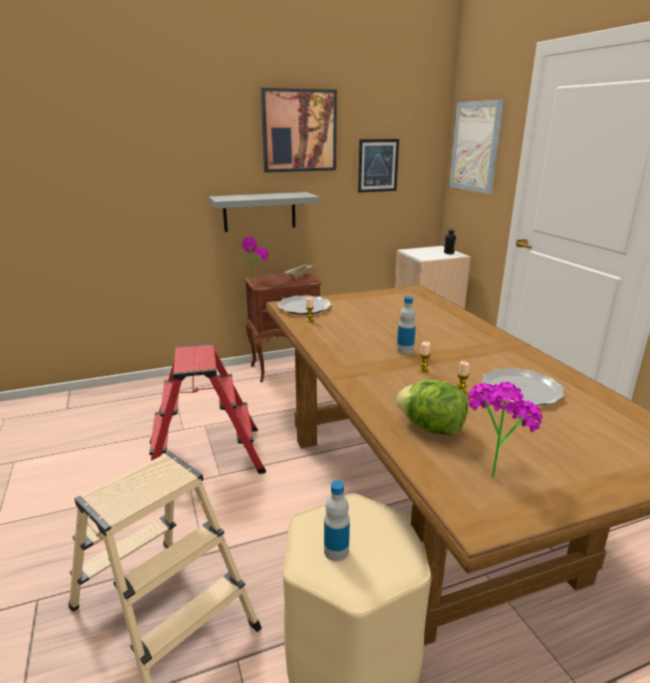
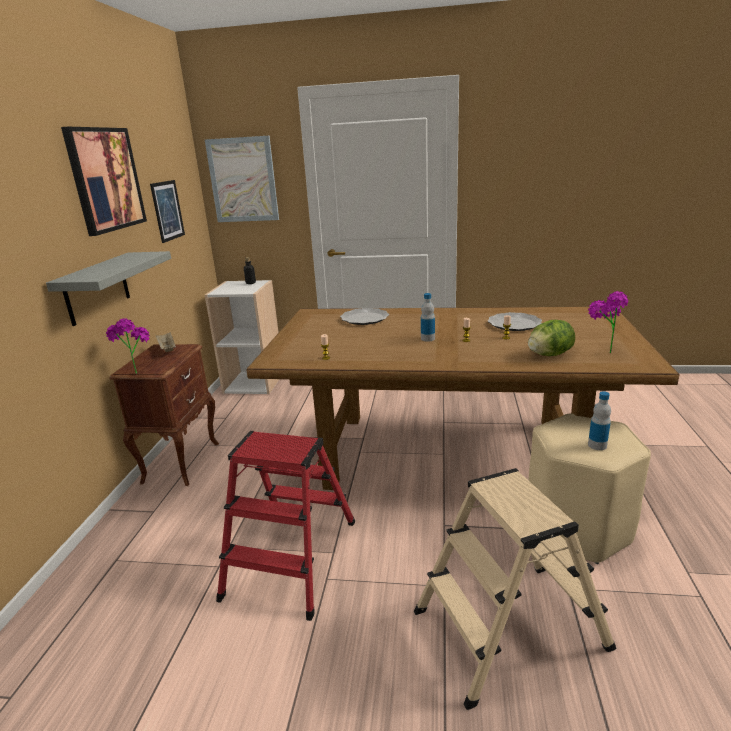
camera: 60 degrees left, 0 degrees up
(304, 307) = (289, 355): plate -> plate (364, 318)

